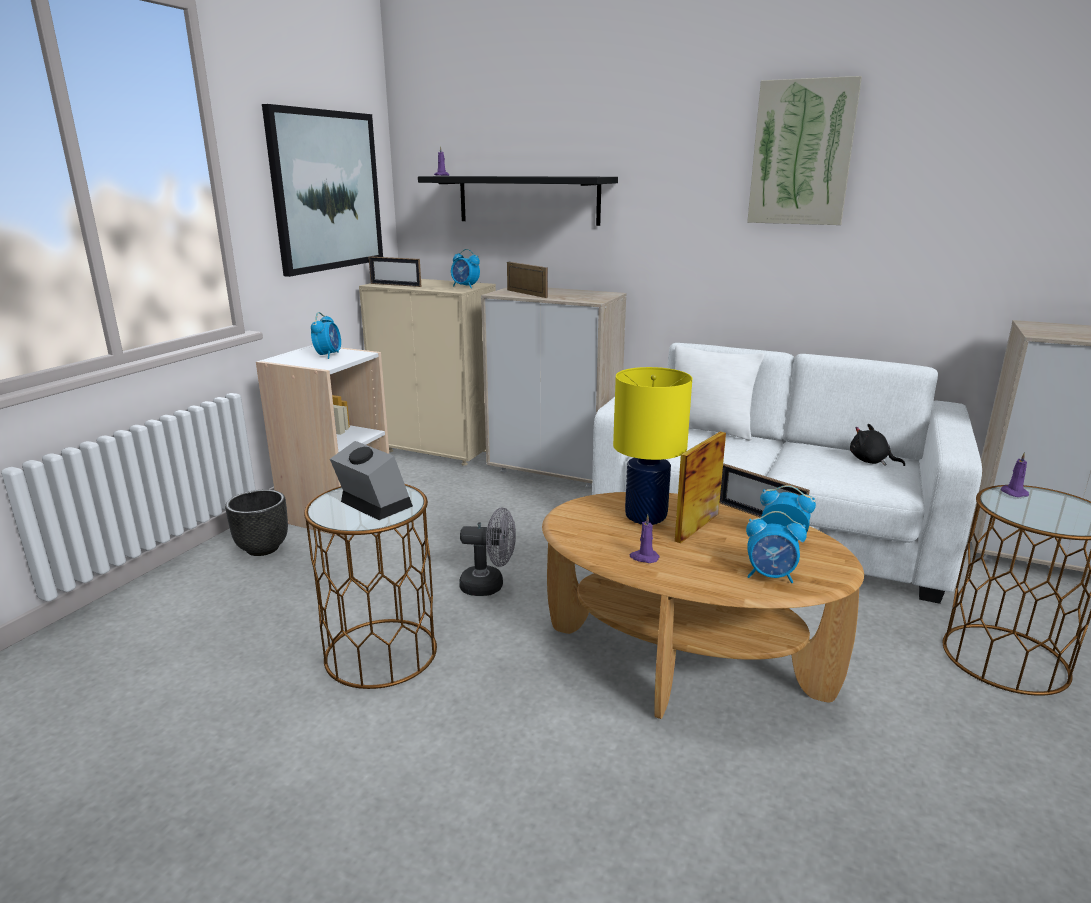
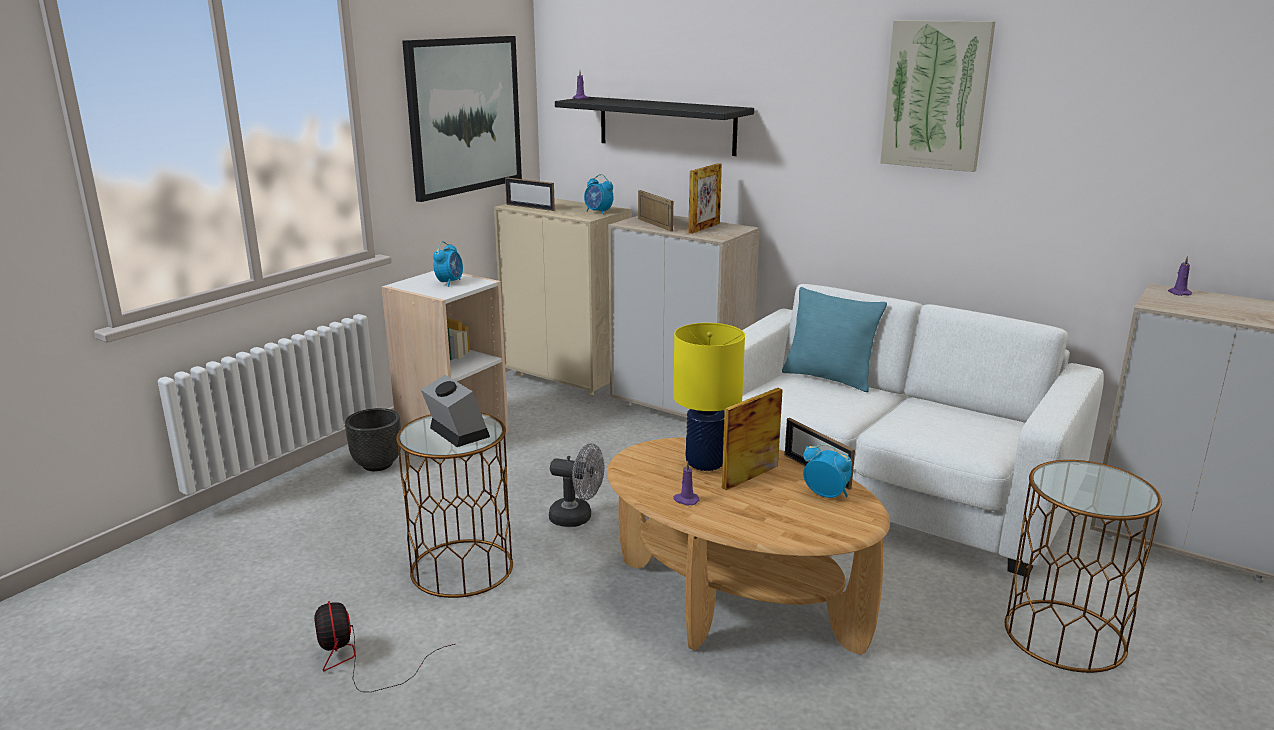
camera: 10 degrees right, 0 degrees up
(284, 781) = (358, 661): none -> fan
(575, 294) = (704, 228): none -> picture frame
(708, 430) = (829, 378): white pillow -> turquoise pillow
(770, 576) = (793, 526): alarm clock -> none
(871, 461) = (982, 424): black plush toy -> none
(1013, 492) = (1073, 468): purple candle -> purple candle (1178, 293)

